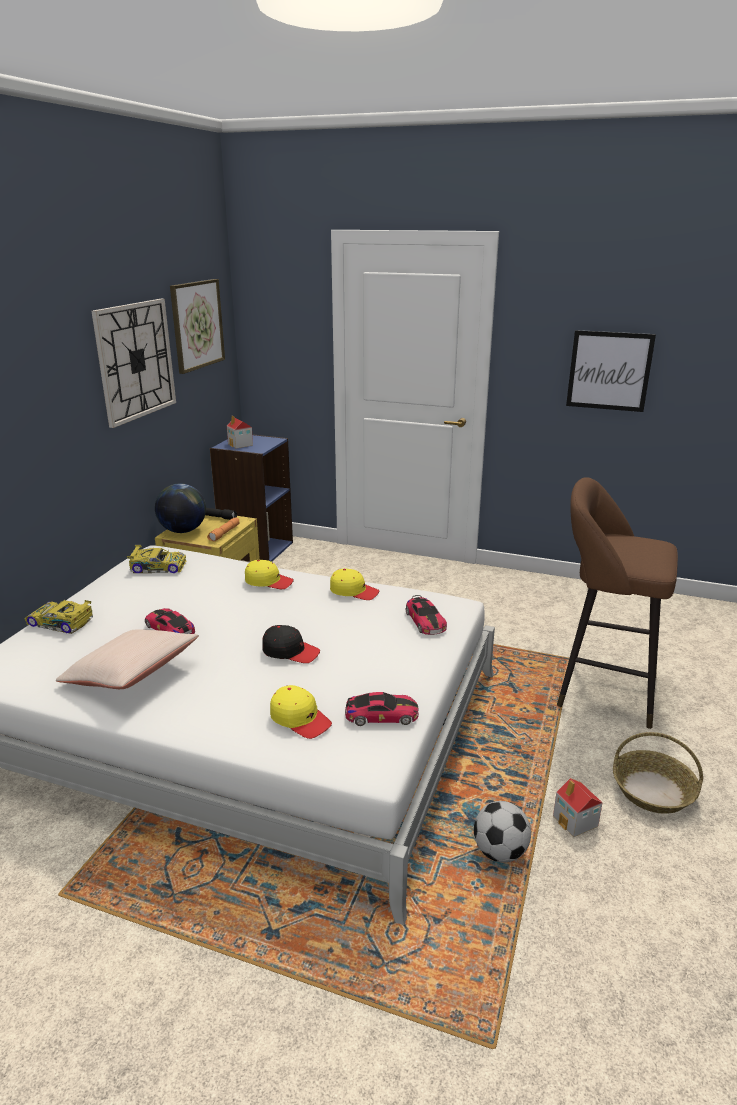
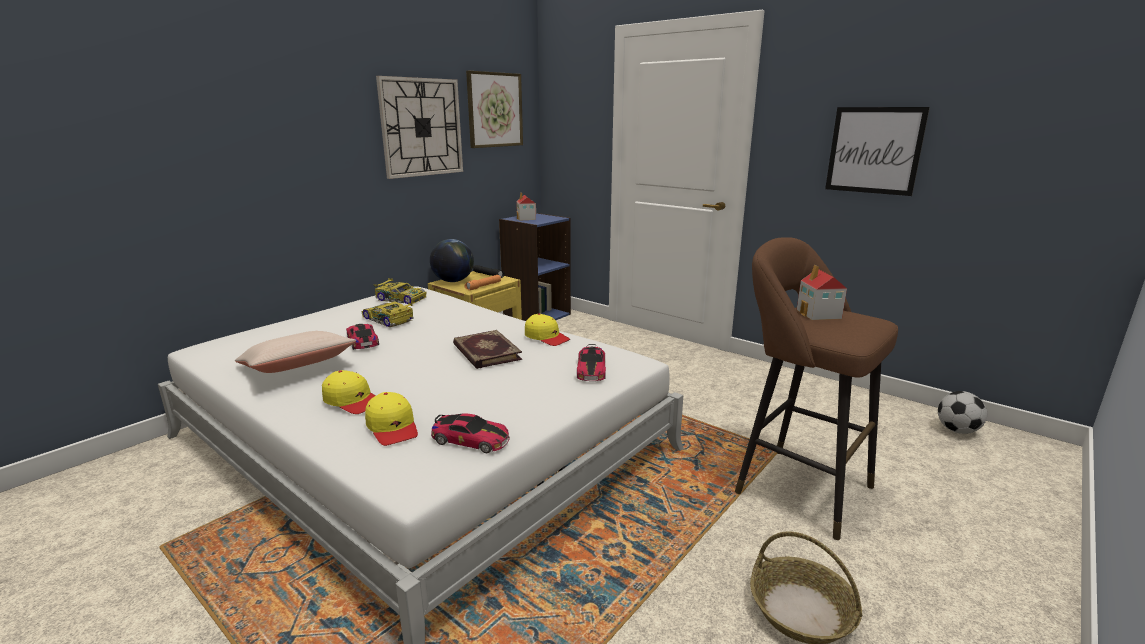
camera: 20 degrees right, 5 degrees down
(61, 622) = (291, 325): toy car -> toy car (388, 319)
(268, 581) = (479, 320): yellow cap -> yellow cap (352, 401)
(290, 651) = (440, 372): black cap -> none
(311, 620) = (485, 352): none -> book
(500, 853) = (571, 628): football -> football (957, 431)
(575, 821) = (682, 619): toy house -> toy house (819, 314)

